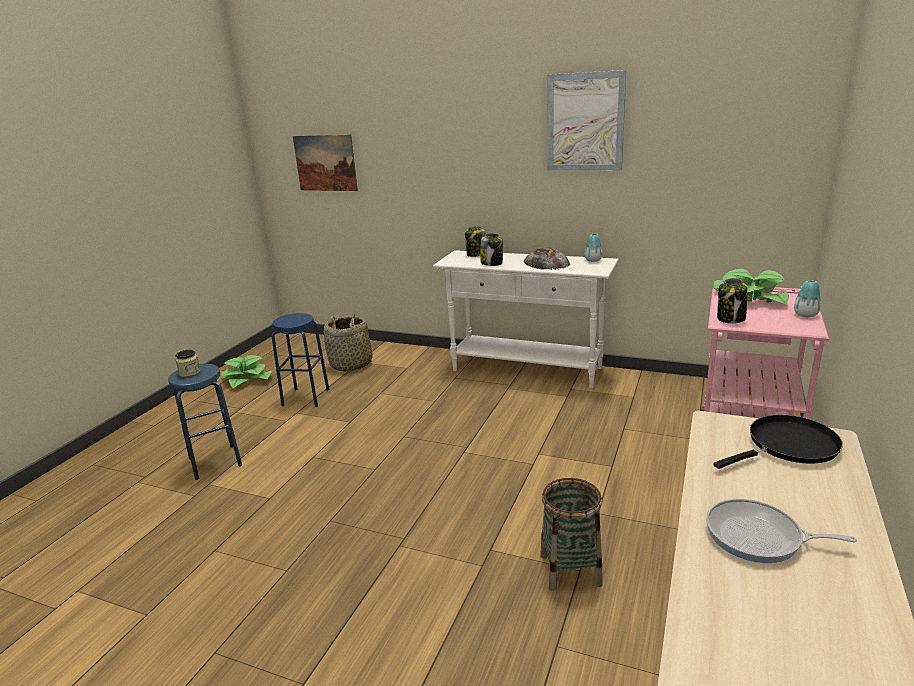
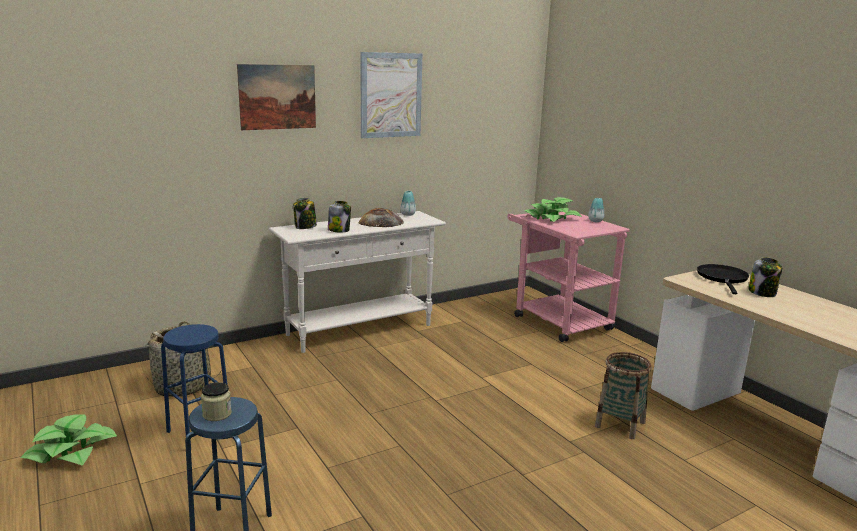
camera: 55 degrees left, 5 degrees down
(325, 163) = (89, 141): picture -> picture (277, 97)
(731, 319) = (574, 230): jar -> jar (762, 293)
(759, 537) = (799, 311): frying pan -> none

